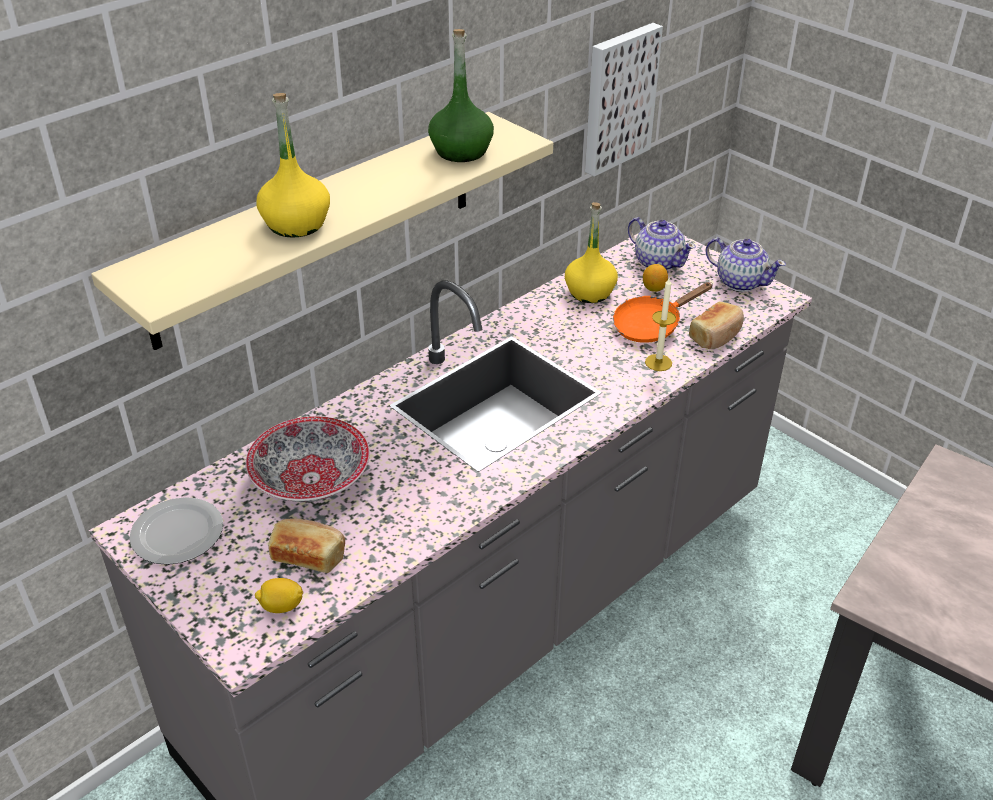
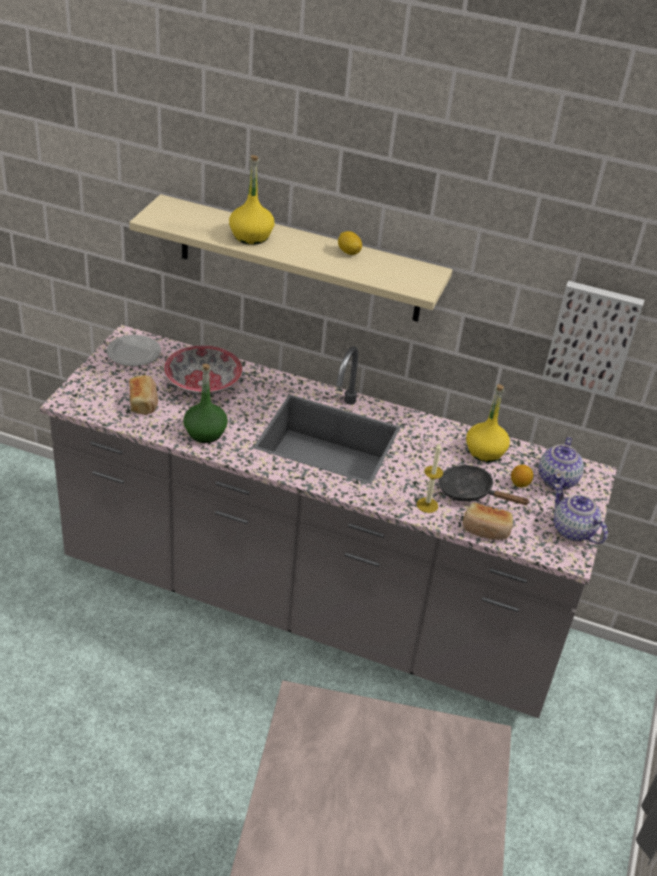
camera: 60 degrees right, 0 degrees up
(281, 606) = (101, 405): lemon -> lemon (349, 252)
(461, 151) = (385, 270): green bottle -> green bottle (205, 433)
(651, 325) = (470, 492): orange frying pan -> black frying pan
(740, 281) = (573, 531): teapot -> teapot turned 135 degrees clockwise

